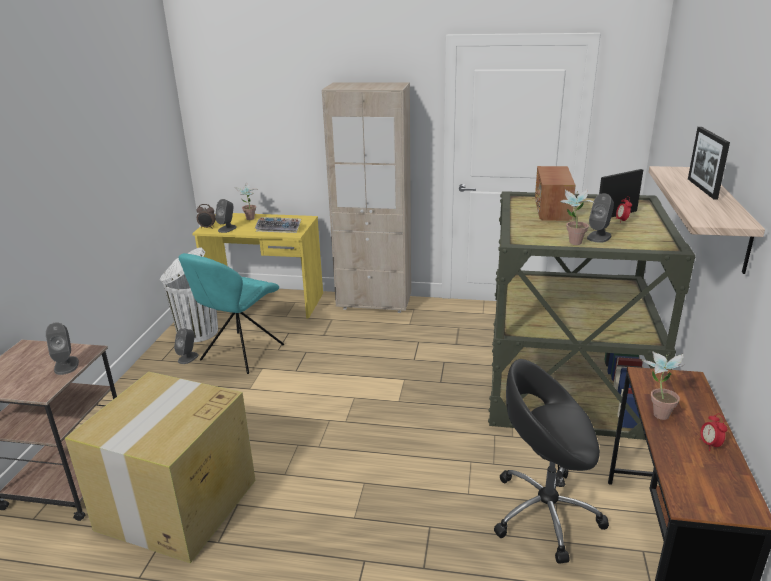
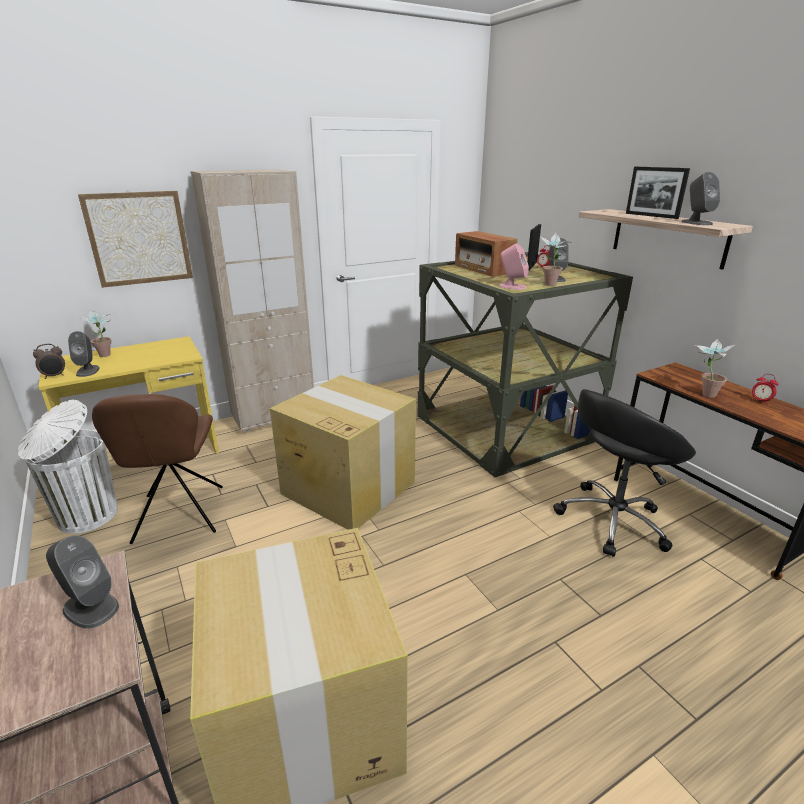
camera: 40 degrees left, 0 degrees up
(188, 358) = (109, 548): grey speaker -> grey speaker (696, 223)
(240, 354) = (179, 516): turquoise chair -> brown chair
(279, 228) = (161, 356): keyboard -> none
(290, 132) = (139, 237): none -> picture
(362, 381) = (347, 487): none -> cardboard box
(531, 236) = (512, 286): none -> pink speaker

